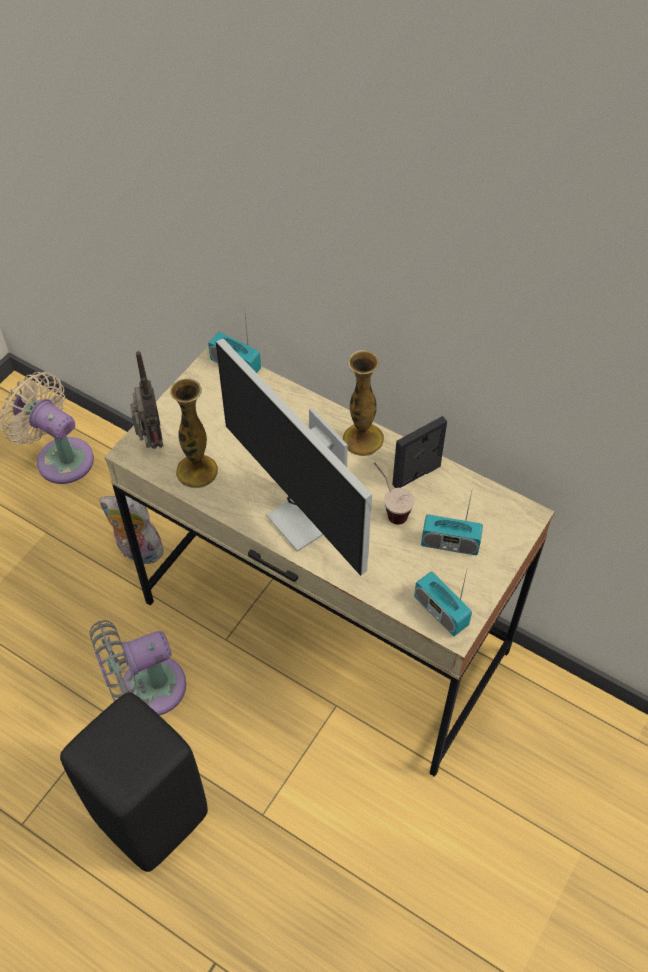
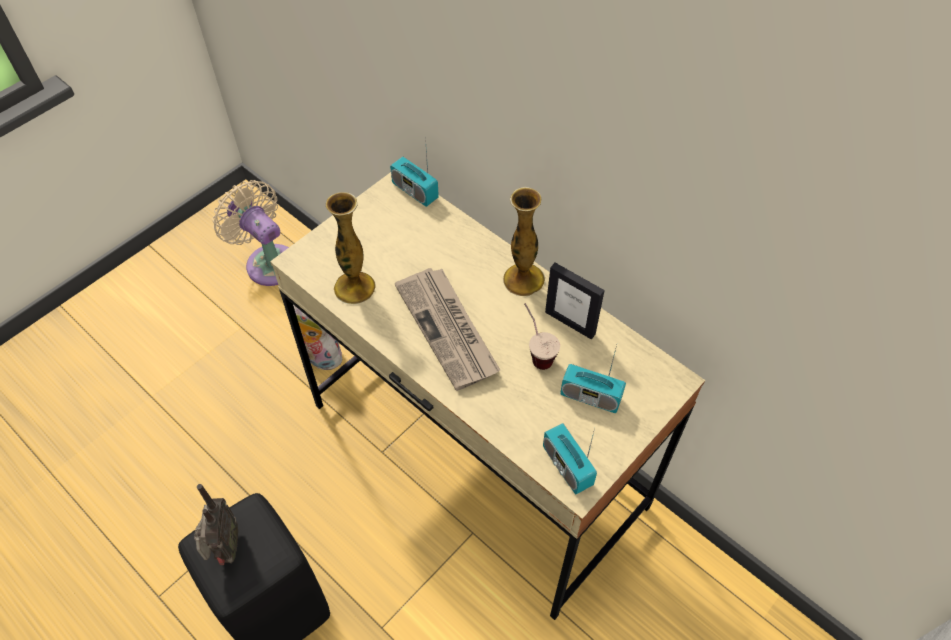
camera: 10 degrees right, 0 degrees up
(146, 689) = (299, 487): grey fan -> none
(151, 442) = (317, 253): radio -> radio (225, 549)
(299, 499) = (448, 329): monitor -> newspaper
(416, 475) = (570, 323): picture frame -> picture frame turned 120 degrees counterclockwise

